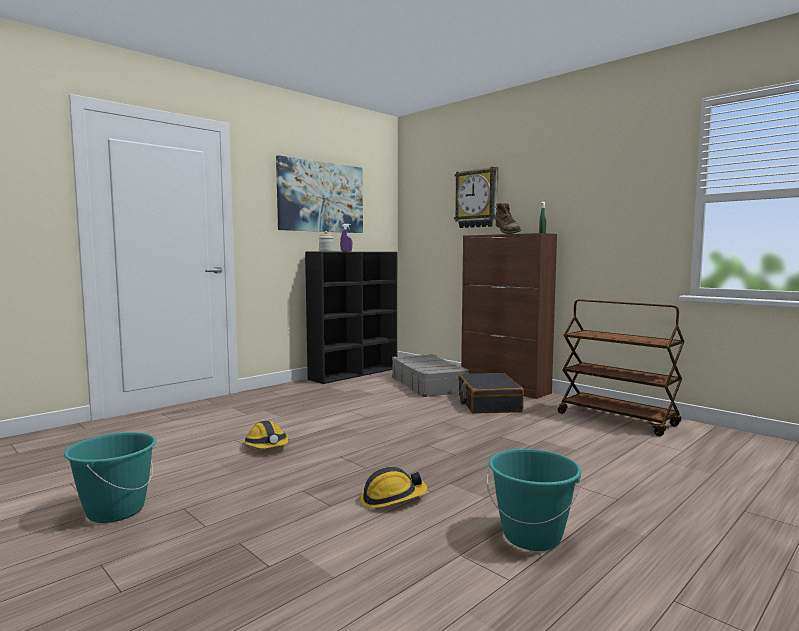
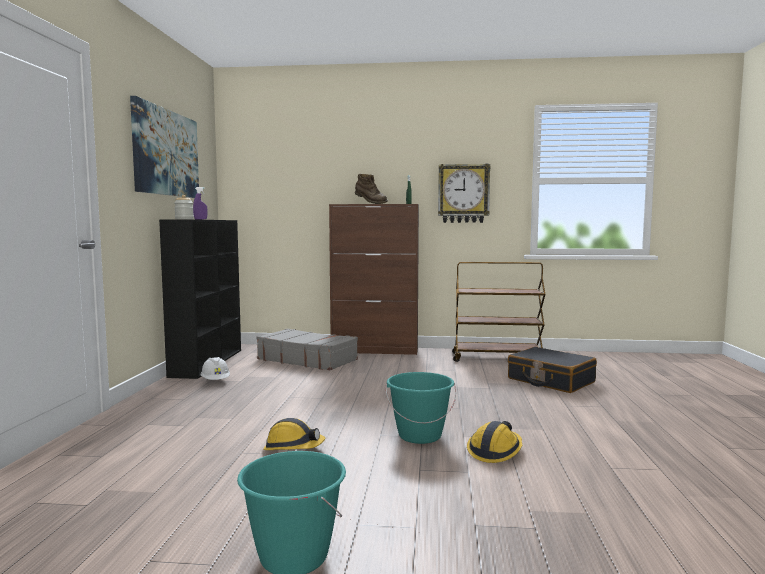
camera: 40 degrees left, 0 degrees up
(329, 388) = (215, 381): none -> white hard hat
(477, 198) = (328, 167): wall clock -> wall clock (463, 193)
(488, 404) = (392, 365): black suitcase -> black suitcase (550, 381)
(532, 536) = (616, 442): turquoise bucket -> turquoise bucket (420, 435)

